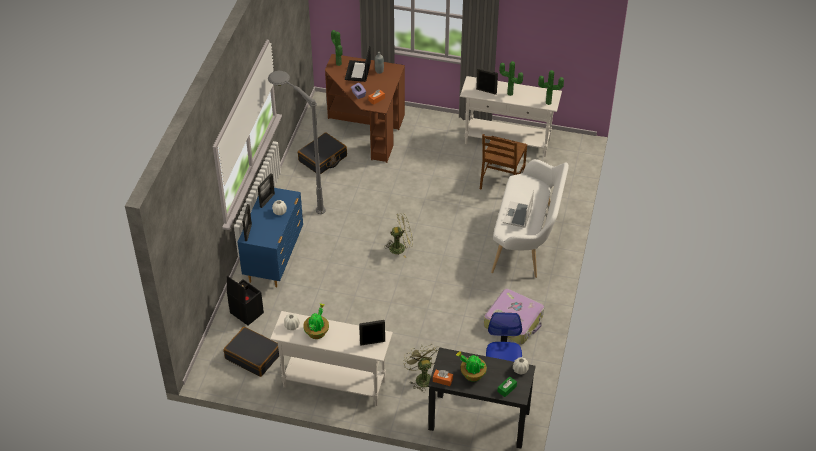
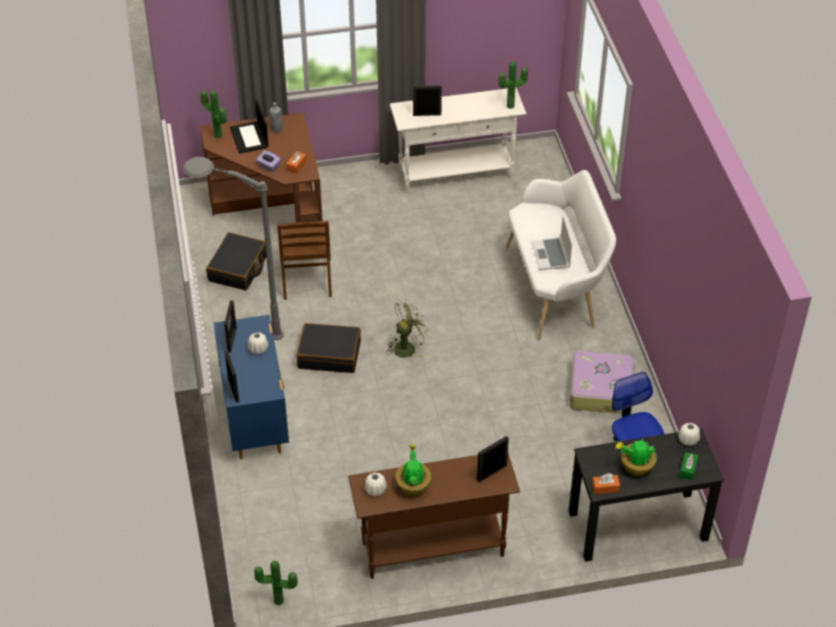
camera: 25 degrees left, 0 degrees up
(246, 312) = (260, 500): black storage box -> none
(253, 356) = (306, 553): black suitcase -> black suitcase (329, 354)
(334, 383) = (432, 549): white console table -> brown console table
(422, 377) = (536, 499): green fan -> none
(501, 180) = (478, 223): brown chair -> brown chair (307, 279)
(509, 94) = (457, 110): potted plant -> potted plant (279, 603)

